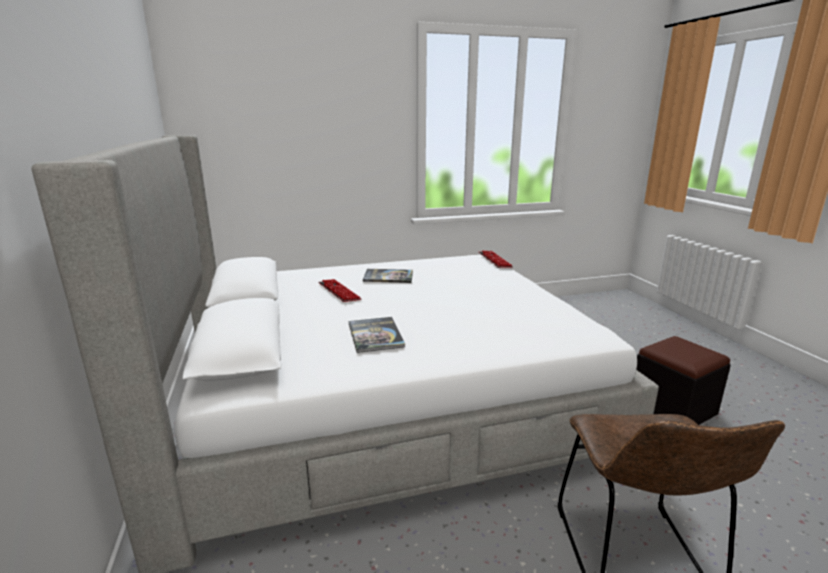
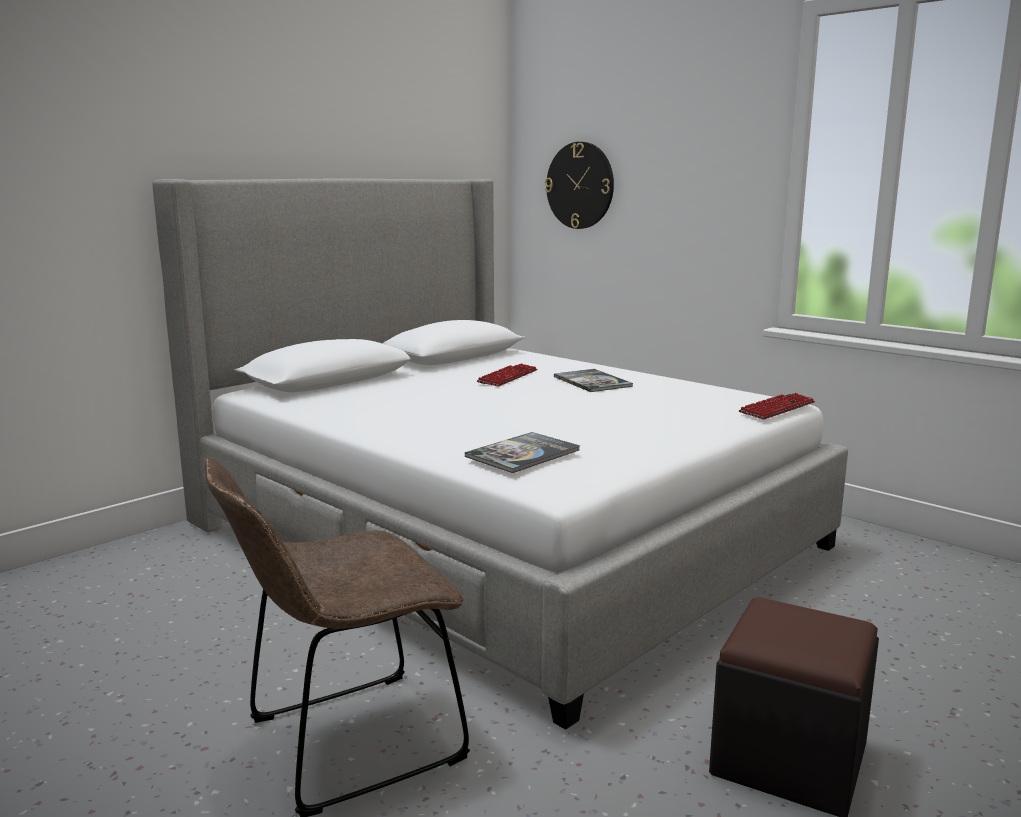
camera: 60 degrees right, 5 degrees down
(249, 137) = (580, 185): none -> wall clock
(375, 335) = (408, 405): book -> book (523, 454)

